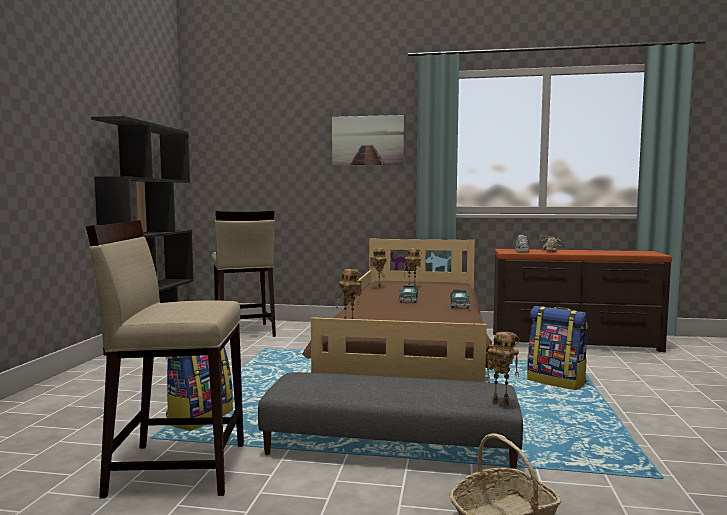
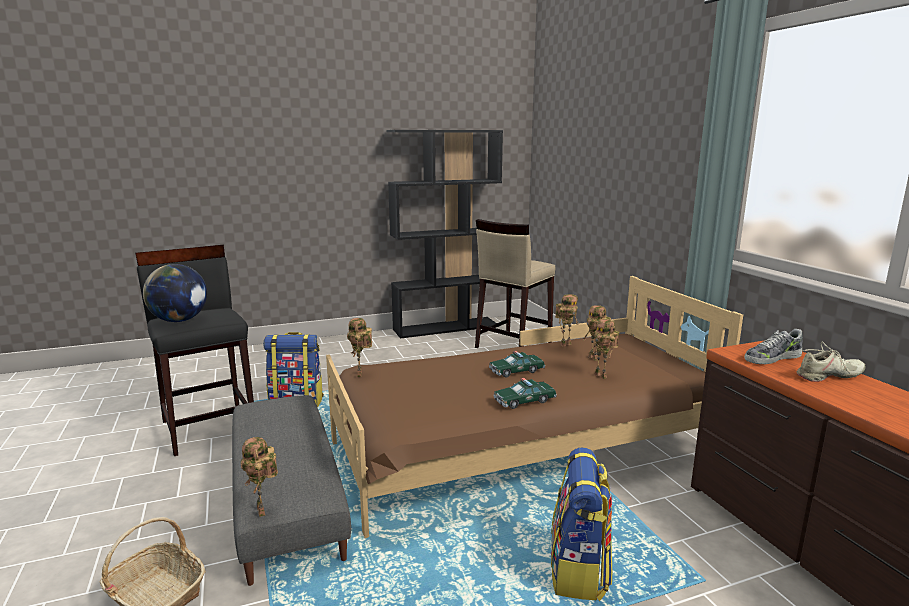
camera: 60 degrees right, 10 degrees up
(177, 468) = (210, 427): beige stool -> black stool
(184, 310) = (179, 320): none -> globe
(367, 140) = (663, 138): picture -> none
(442, 291) = (602, 376): none -> toy robot

